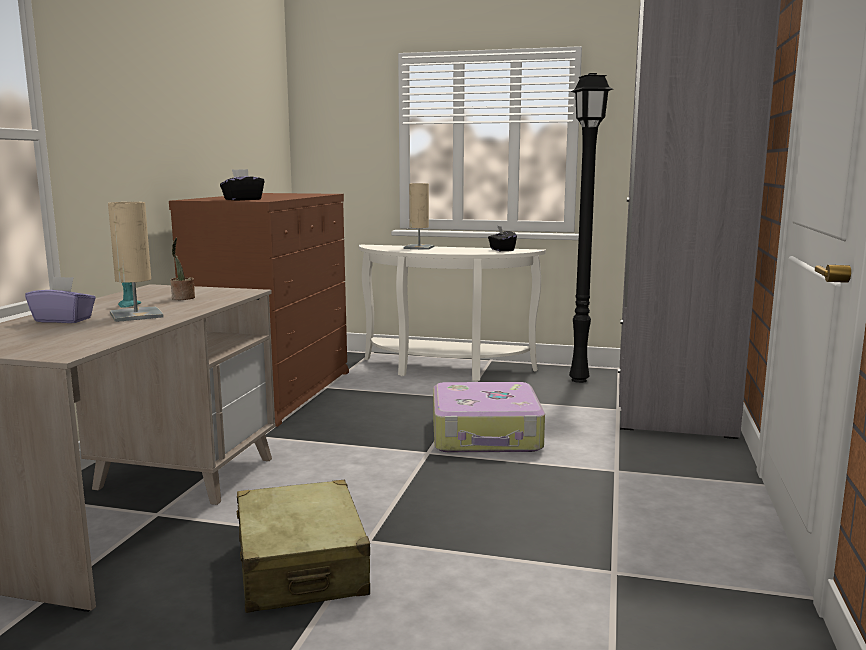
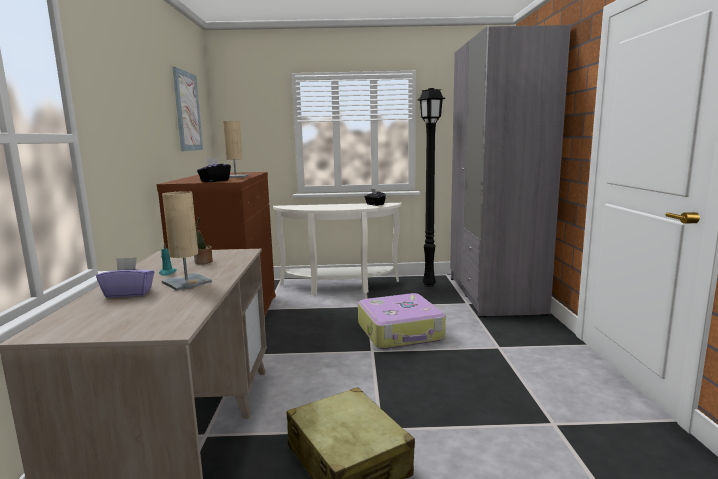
camera: 15 degrees left, 0 degrees up
(240, 107) = (187, 111): none -> picture
(419, 247) = (318, 206): beige table lamp -> beige table lamp (235, 177)

